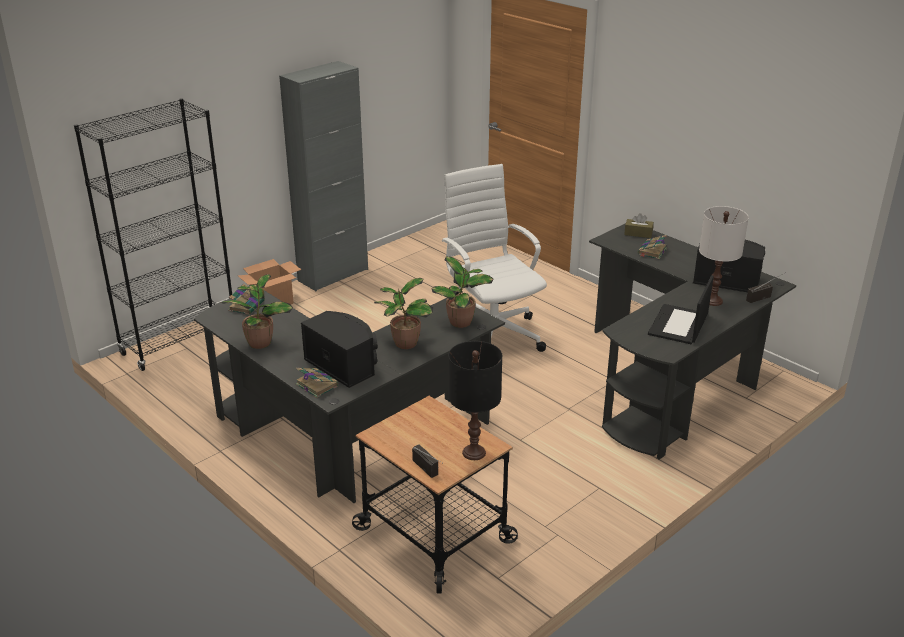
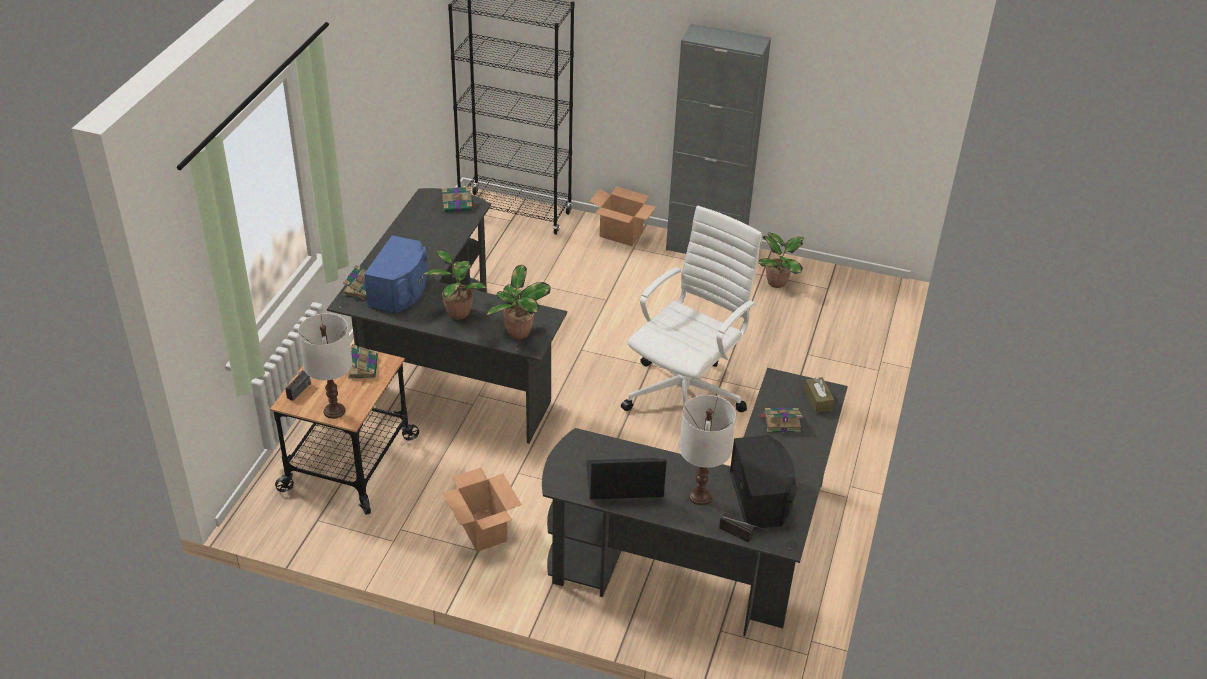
camera: 60 degrees right, 10 degrees up
(260, 342) = (405, 235): potted plant -> potted plant (778, 282)
(343, 364) = (400, 291): black speaker -> blue speaker
(422, 421) = (363, 367): none -> book
(473, 452) = (334, 410): black table lamp -> white table lamp
(576, 478) = (482, 530): none -> cardboard box

